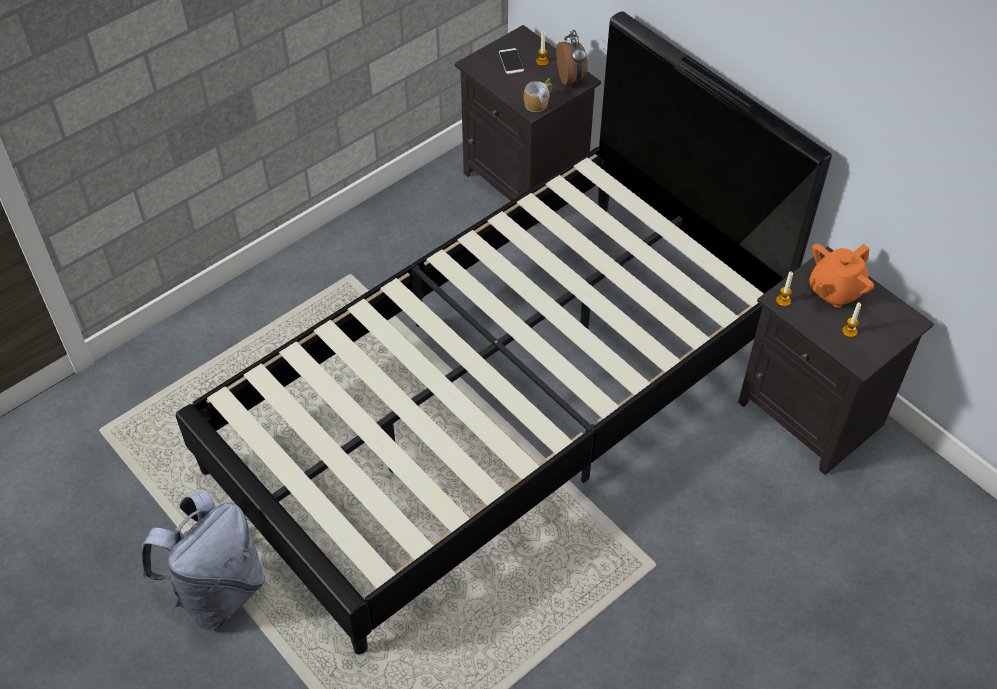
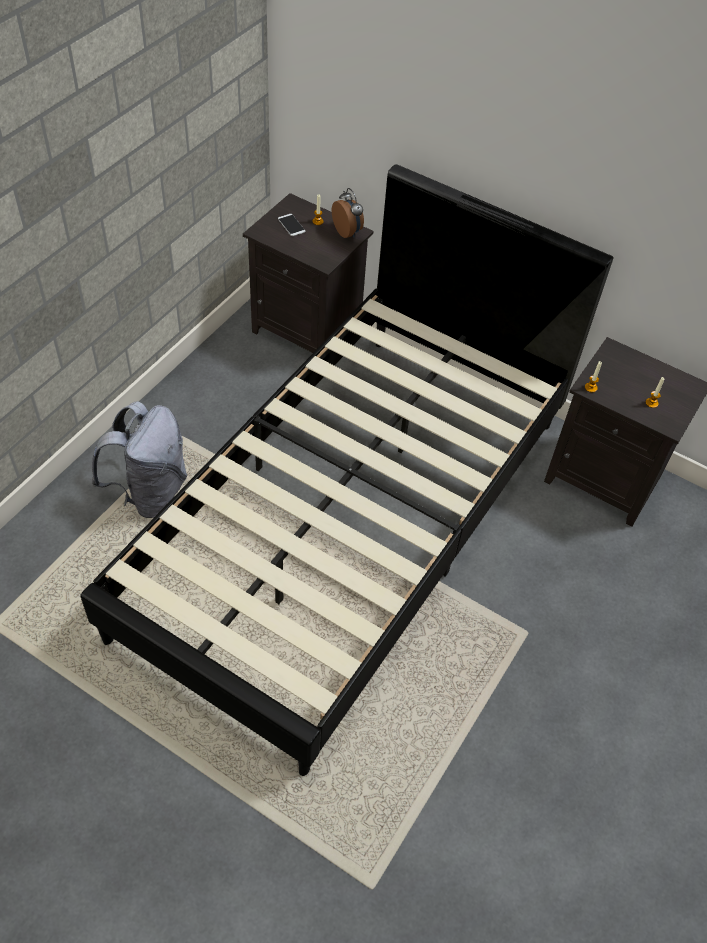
camera: 20 degrees left, 0 degrees up
(218, 591) = (154, 750): grey backpack -> grey backpack (150, 492)
(539, 102) = (328, 256): mug -> none
(834, 290) = (627, 372): orange teapot -> none

